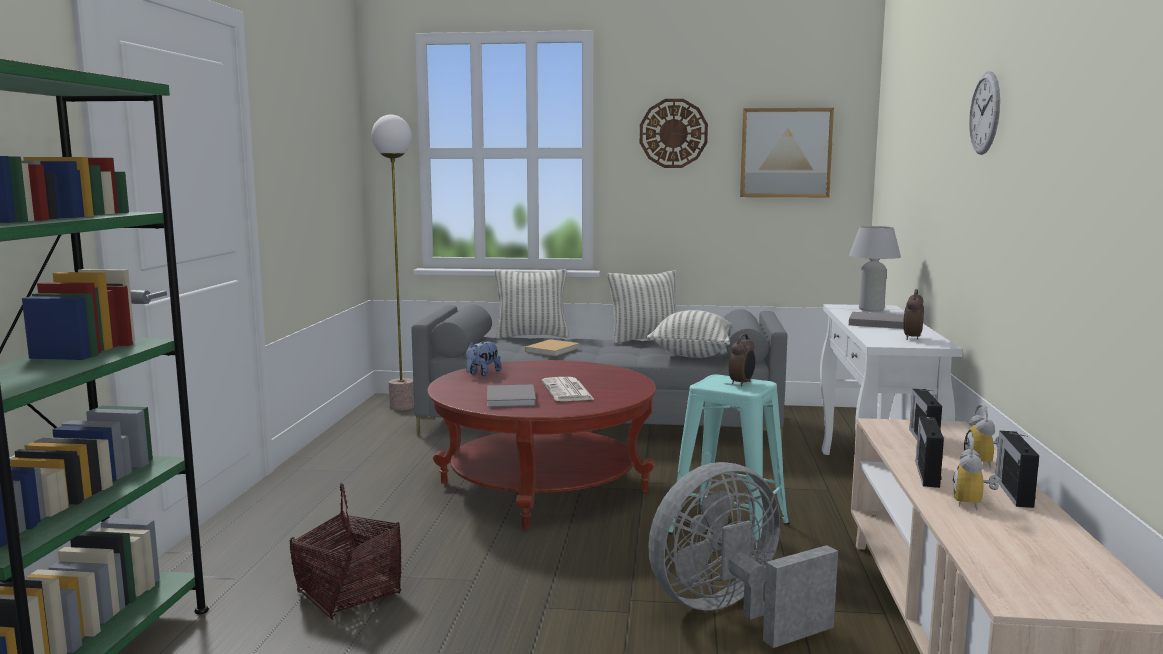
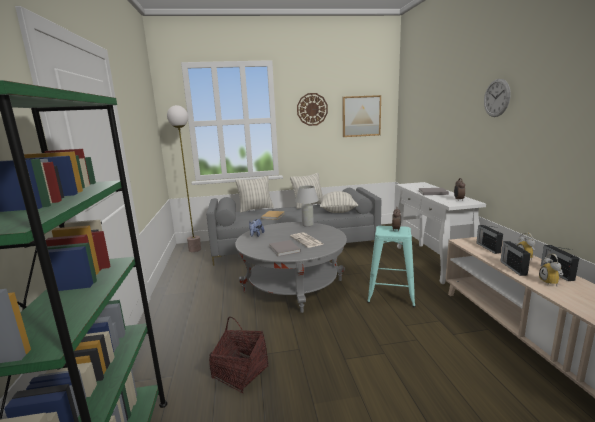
camera: 15 degrees left, 5 degrees up
(543, 486) = (293, 285): red coffee table -> grey coffee table
(731, 612) = (428, 343): grey fan -> none
(871, 309) = (419, 185): white table lamp -> white table lamp (307, 225)

